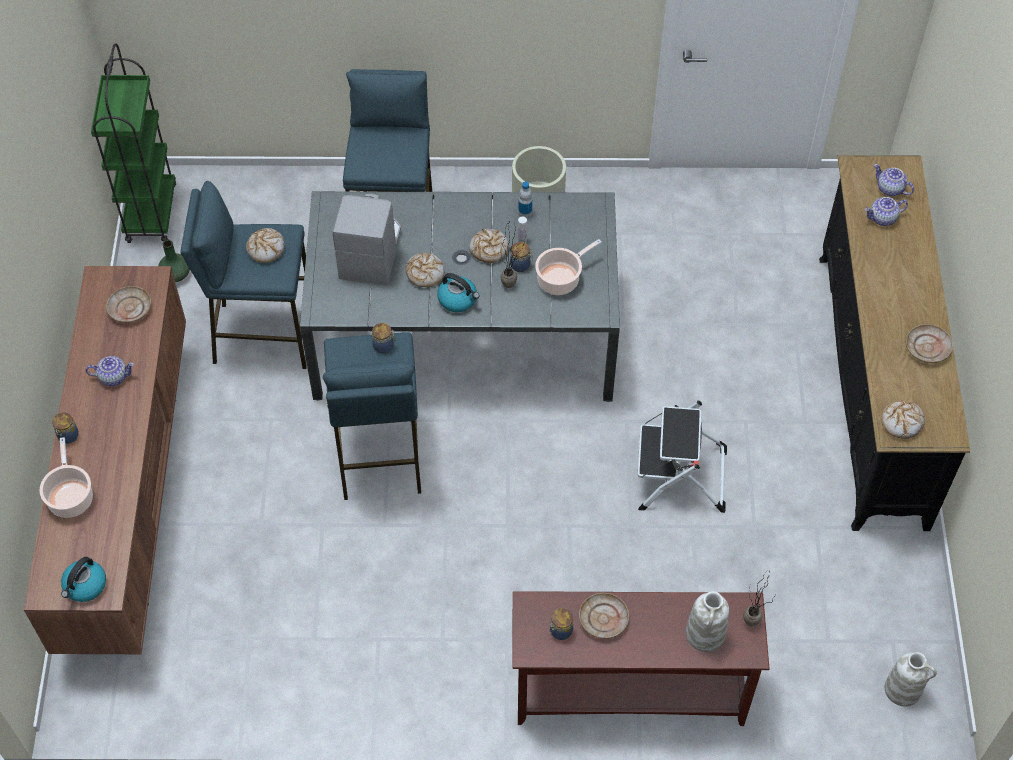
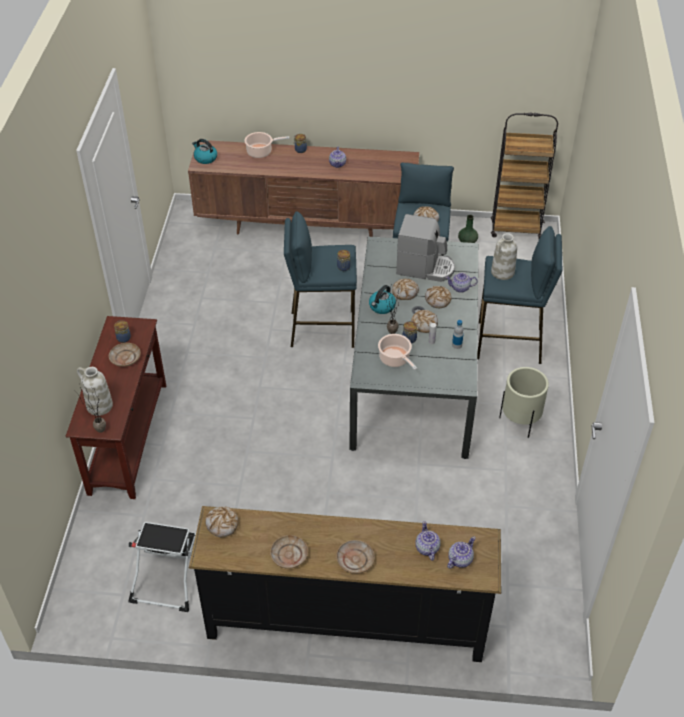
camera: 95 degrees right, 10 degrees down
(130, 309) = (385, 169): beige plate -> beige plate (355, 560)
(151, 214) = (516, 230): green cart -> brown cart
(411, 210) = (460, 288): none -> teapot
(438, 235) = (438, 300): none -> bread
(680, 474) = (283, 483): step ladder -> step ladder (168, 576)
(903, 689) = (84, 594): white vase -> white vase (502, 272)

